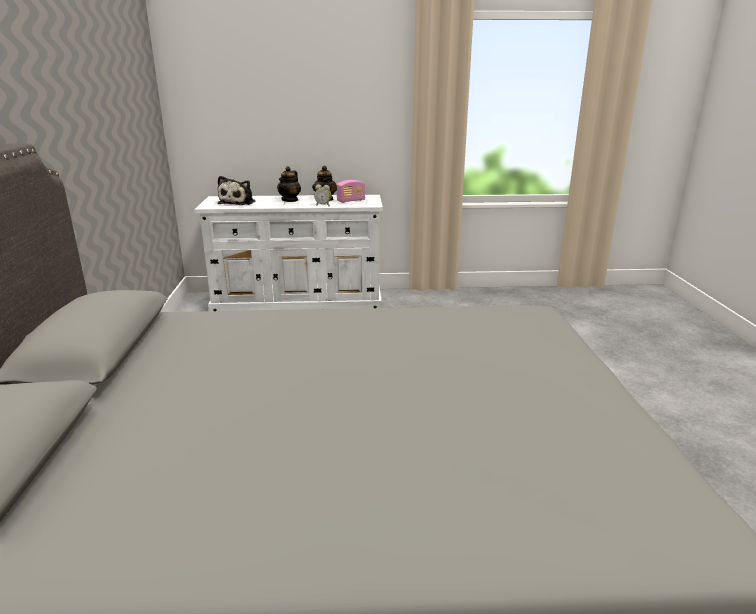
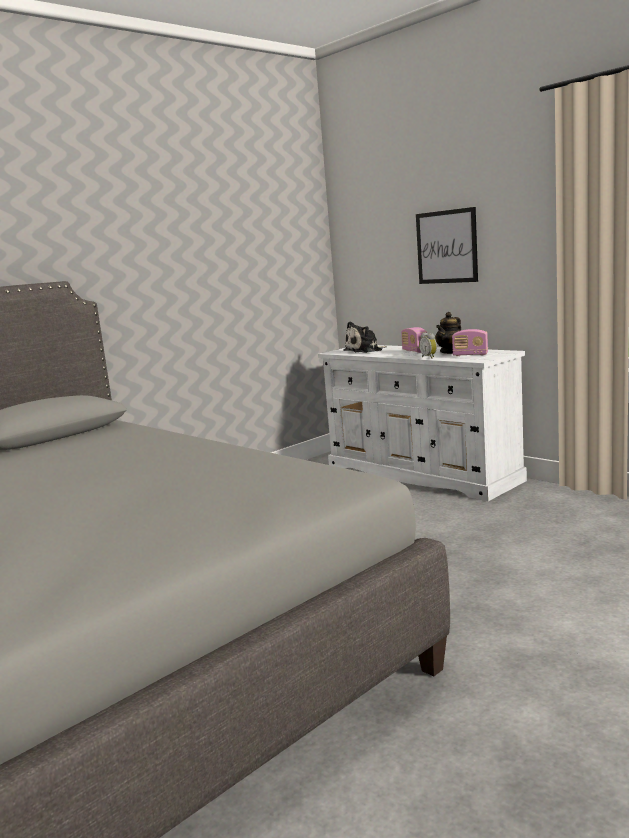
camera: 50 degrees right, 10 degrees down
(290, 200) = (414, 351): teapot -> radio
(303, 108) = (446, 247): none -> picture

